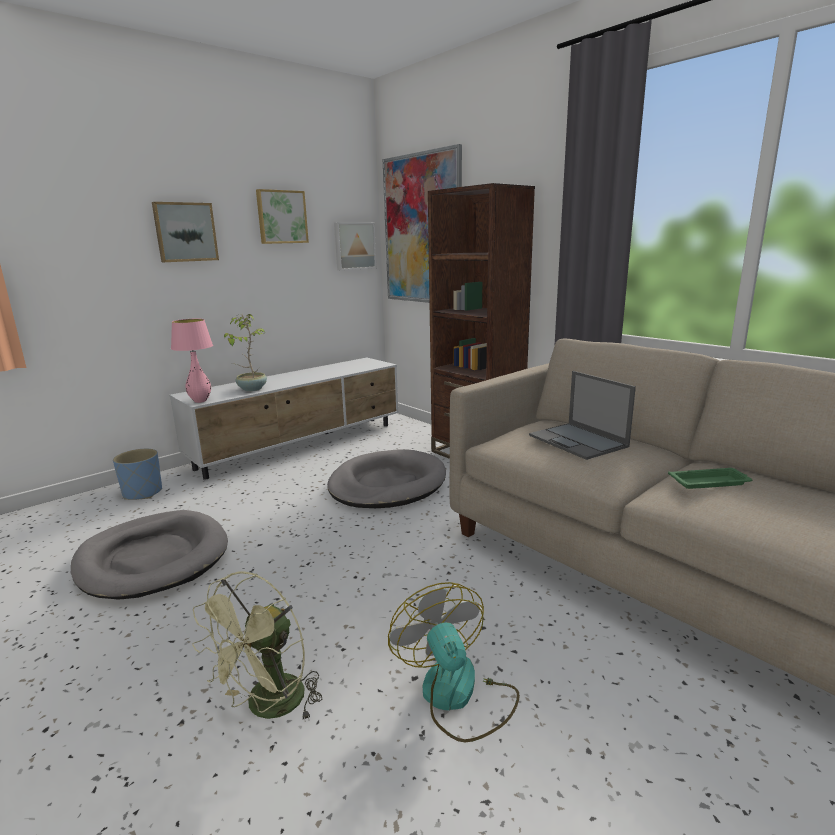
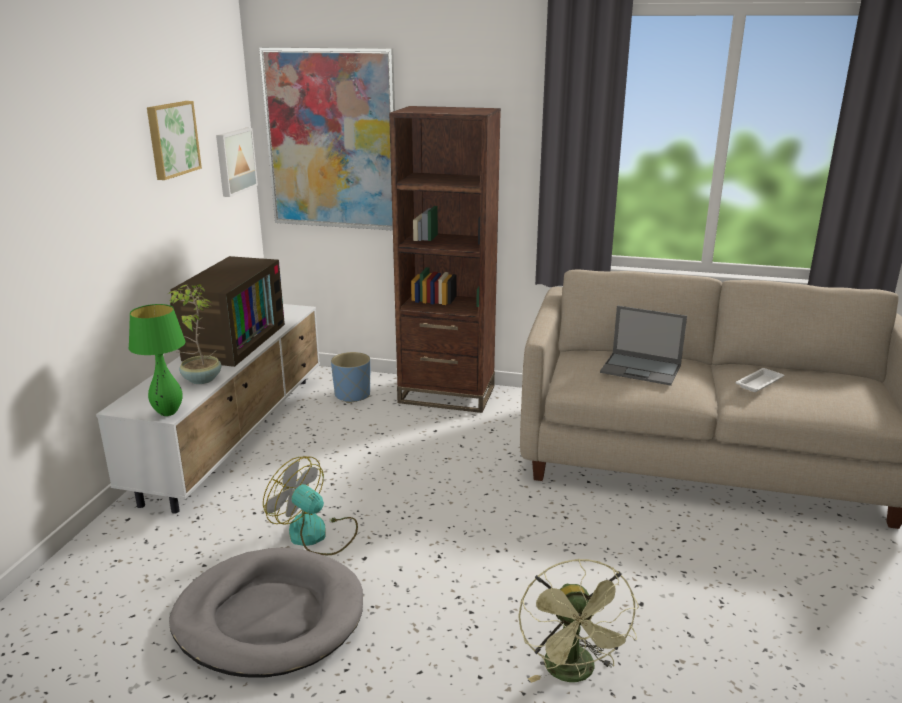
camera: 35 degrees left, 5 degrees up
(142, 493) = (116, 556): blue planter -> blue planter (352, 395)
(185, 232) = (87, 182): picture -> none
(200, 401) = (168, 413): pink table lamp -> green table lamp
(309, 373) = (232, 341): none -> television
(387, 484) = (403, 453): grey dog bed -> none
(457, 696) = (680, 601): fan -> fan (316, 535)
(710, 482) = (760, 383): green tray -> white tray

